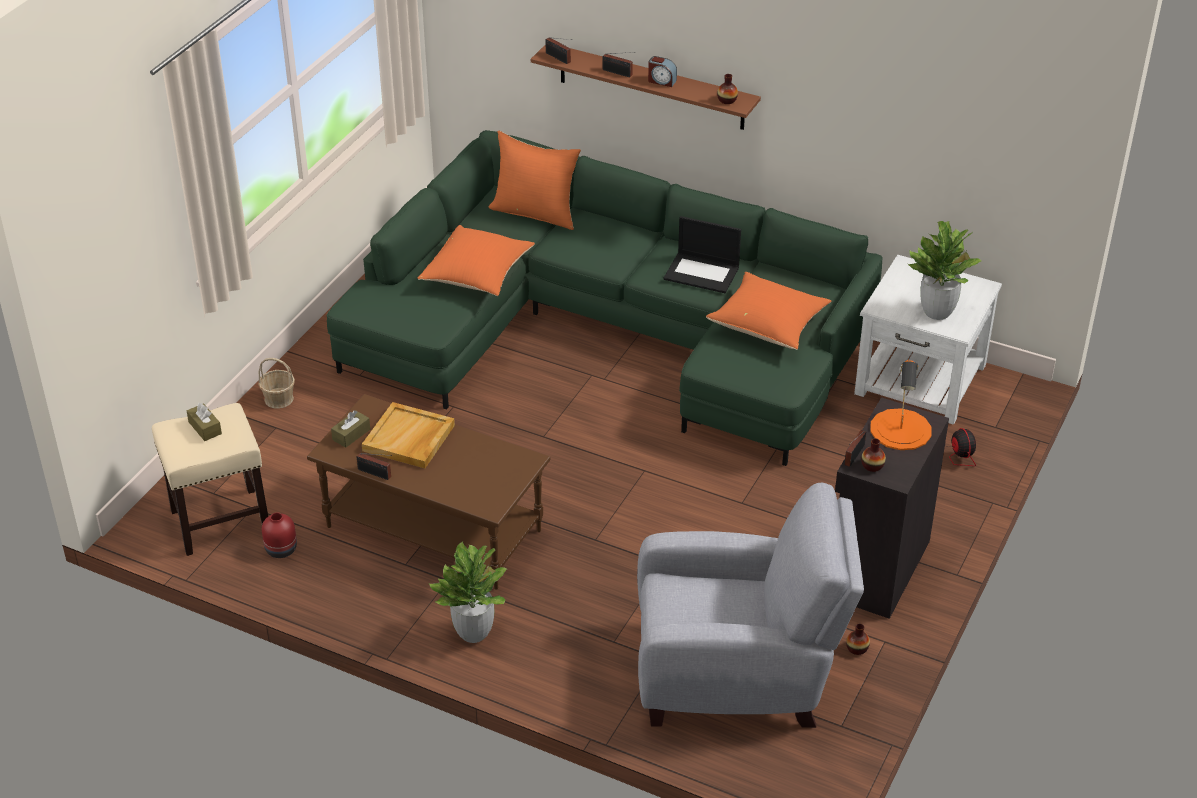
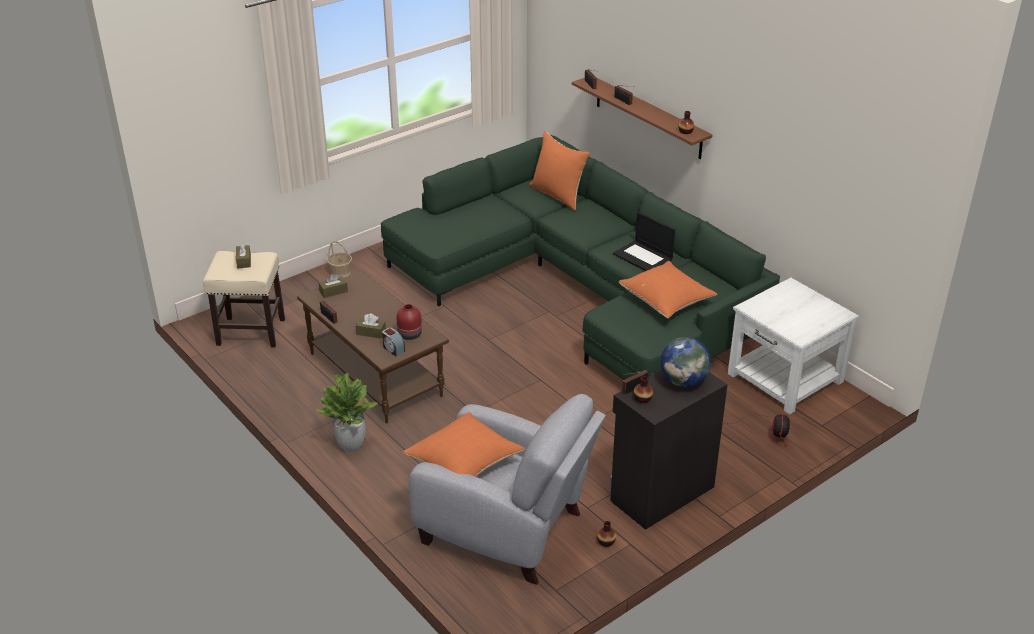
camera: 25 degrees right, 5 degrees down
(281, 550) = (273, 359): red vase -> red vase (409, 335)
(409, 439) = (367, 303): beige tray -> none
(446, 477) = (371, 332): none -> brown tissue box
(477, 277) = (490, 222): orange pillow -> orange pillow (464, 464)
(661, 81) = (649, 111): alarm clock -> alarm clock (393, 349)
(901, 430) = (683, 381): orange table lamp -> globe
(937, 312) = (792, 321): potted plant -> none

